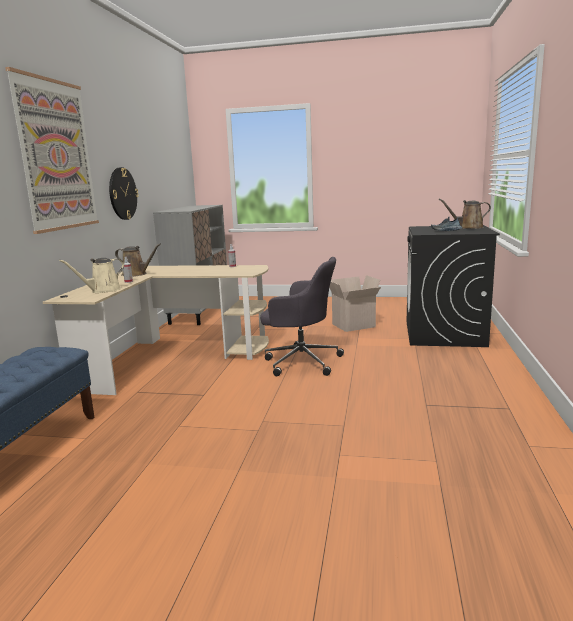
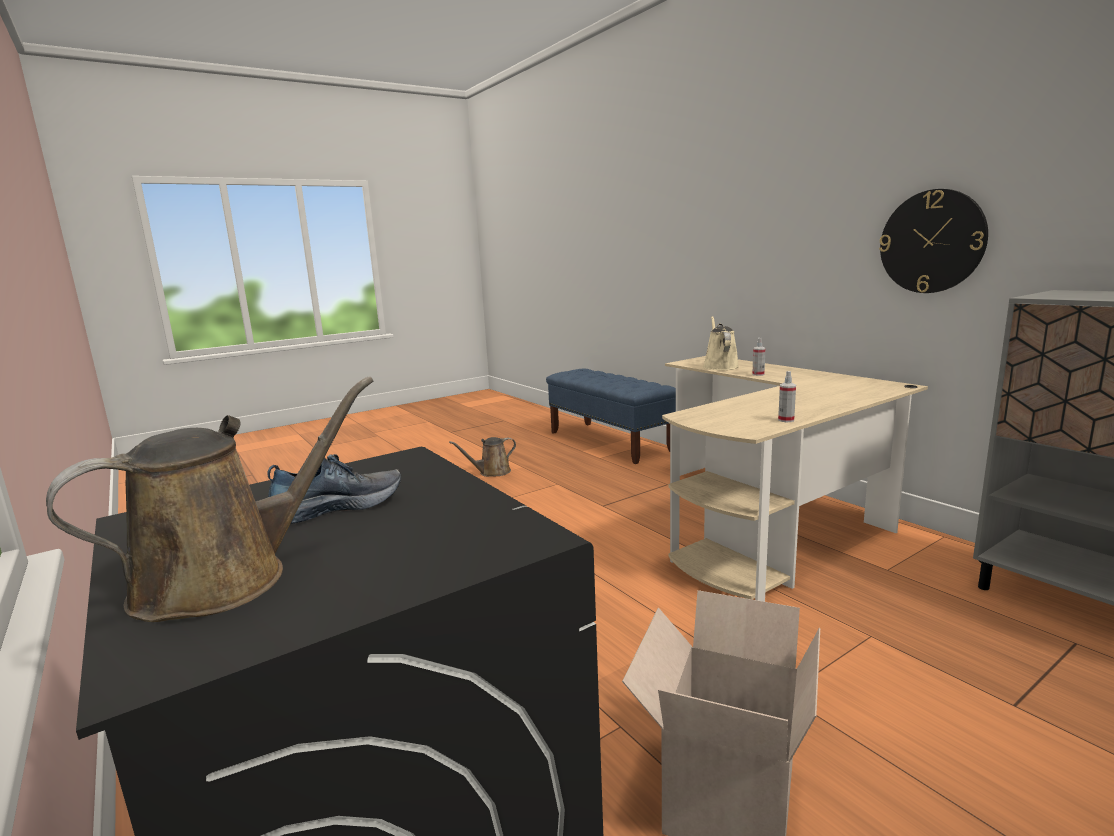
camera: 135 degrees right, 0 degrees up
(56, 155) = (772, 191): picture -> none
(136, 274) = (818, 380): brown watering can -> brown watering can (492, 472)
(300, 361) = (598, 591): grey office chair -> none

